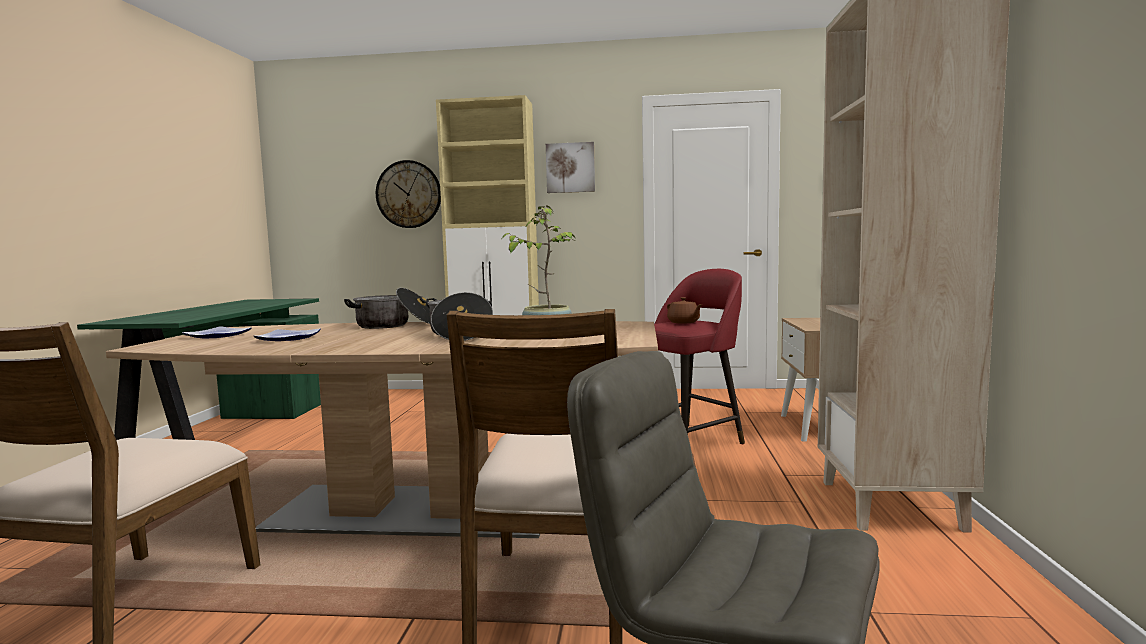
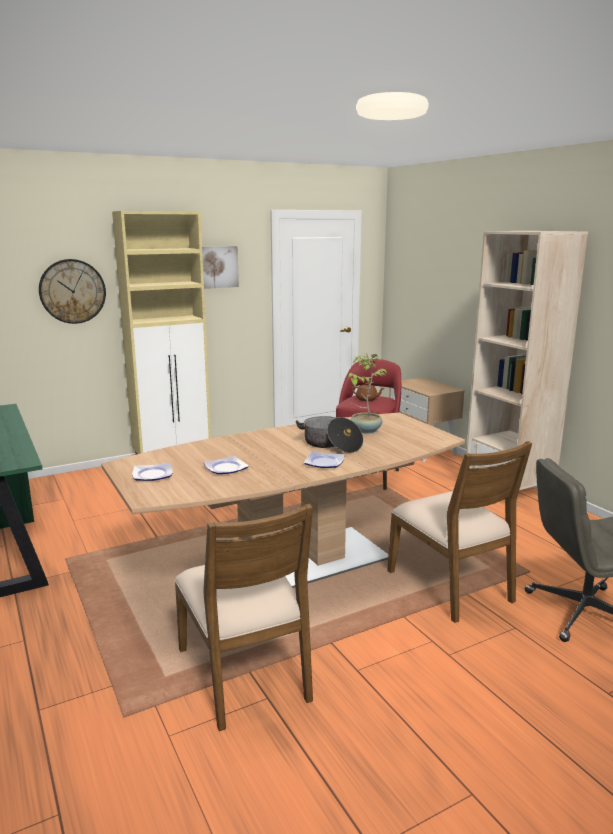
camera: 35 degrees left, 10 degrees up
(393, 344) = (323, 462): none -> plate
(395, 325) = (249, 439): cooking pot -> none

